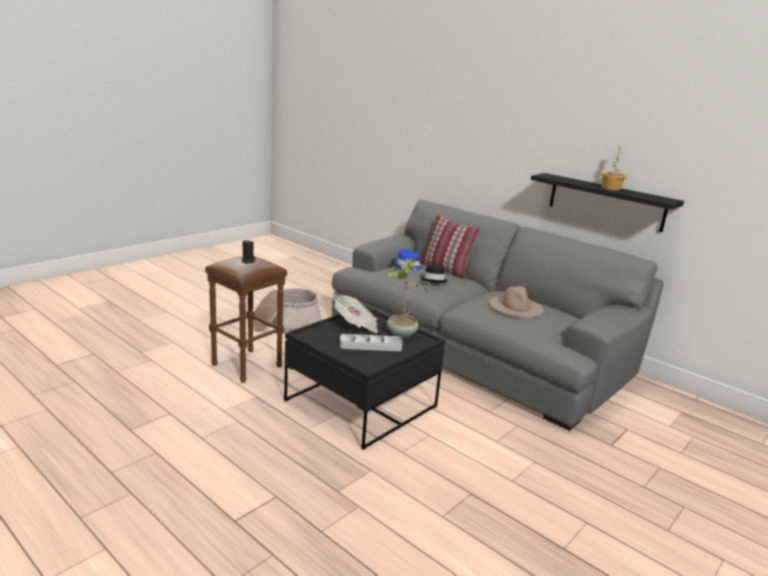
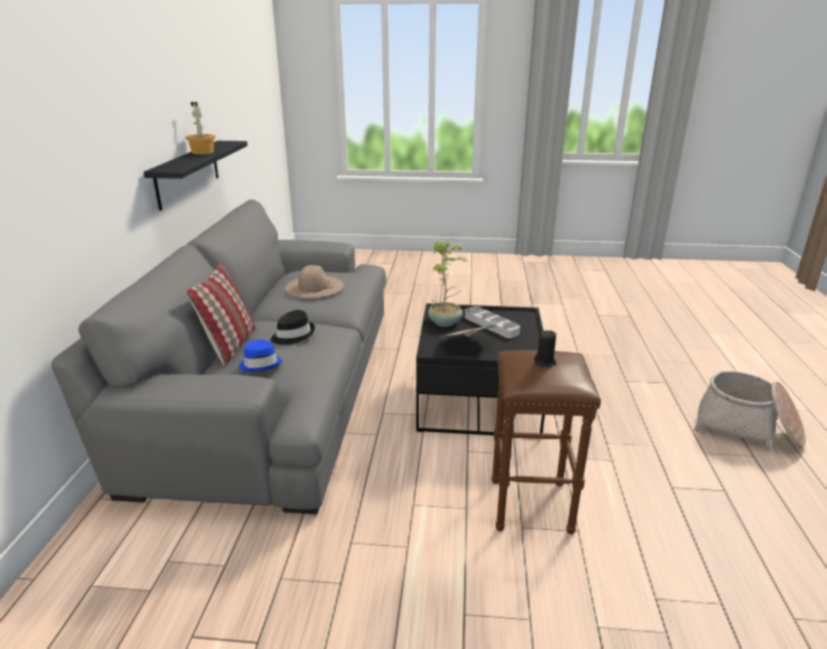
camera: 125 degrees left, 5 degrees up
(286, 325) = (389, 549): basket -> basket (747, 428)

